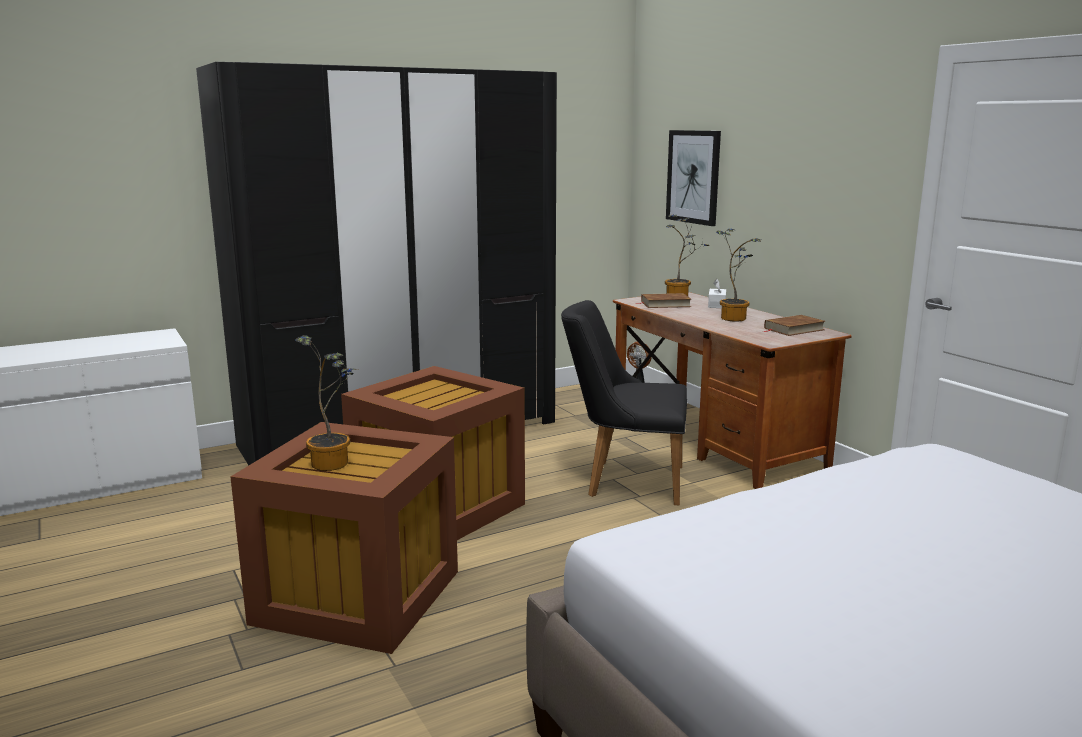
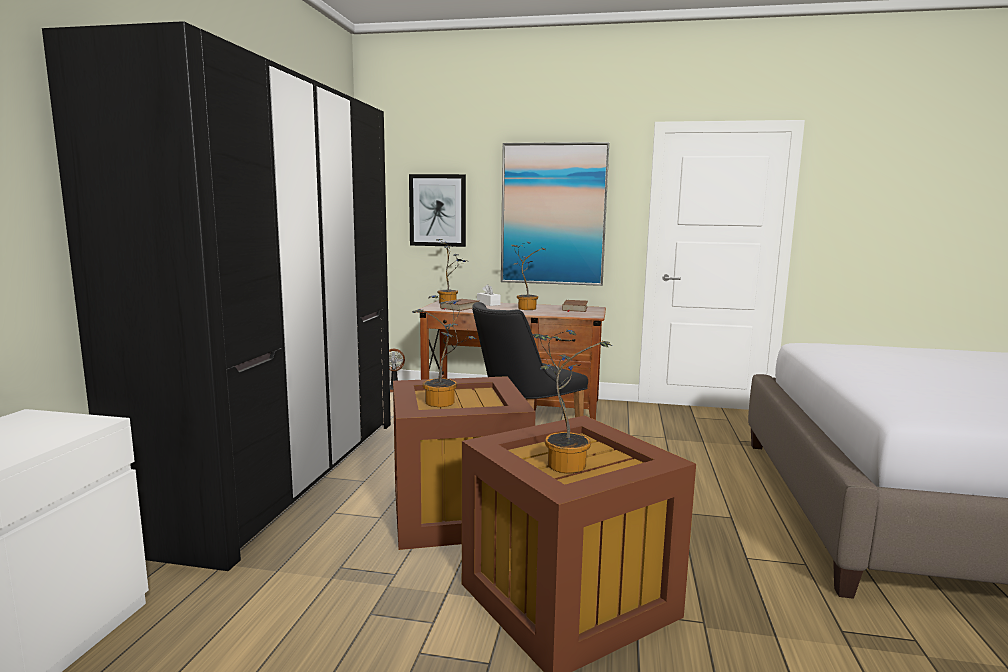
camera: 50 degrees left, 5 degrees down
(417, 395) = (443, 403): none -> potted plant
(805, 190) = (553, 214): none -> picture

